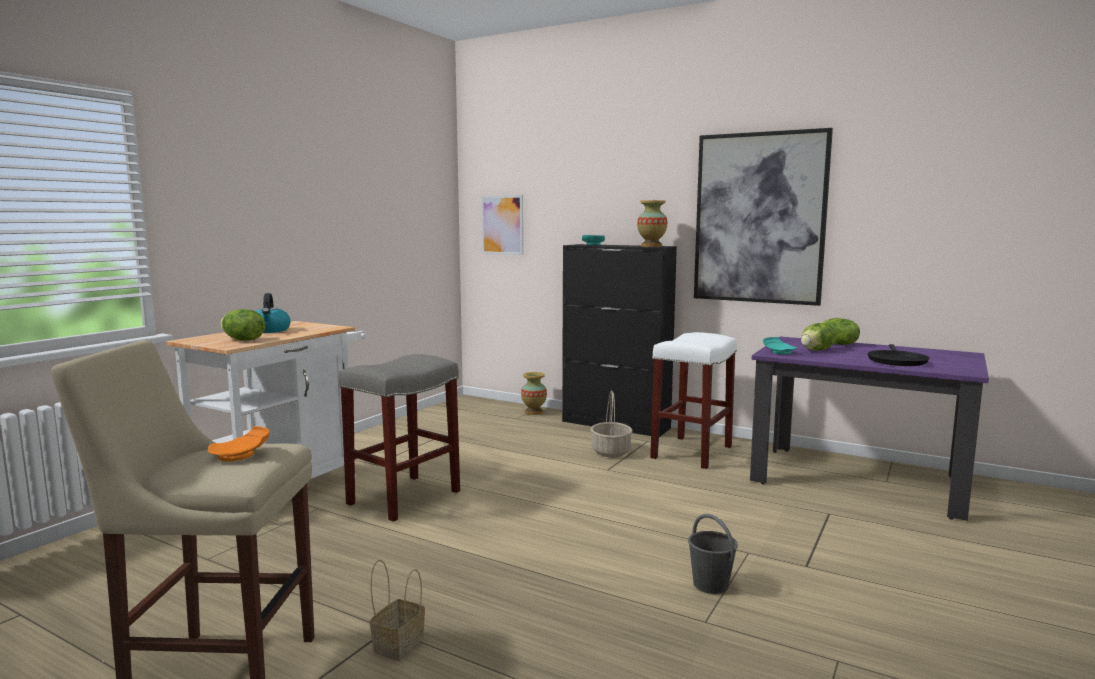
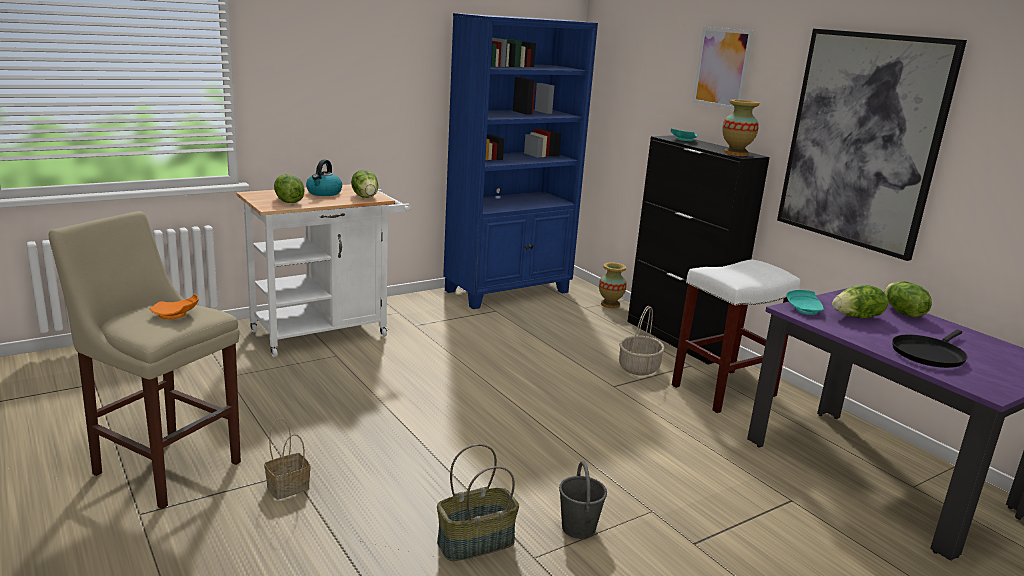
camera: 25 degrees right, 10 degrees up
(320, 328) = (366, 197): none -> lettuce
(403, 498) = (407, 365): grey stool -> none
(434, 420) = (508, 291): none -> blue bookcase
(502, 225) = (614, 100): picture -> picture (722, 68)
(643, 628) = (475, 543): none -> basket

